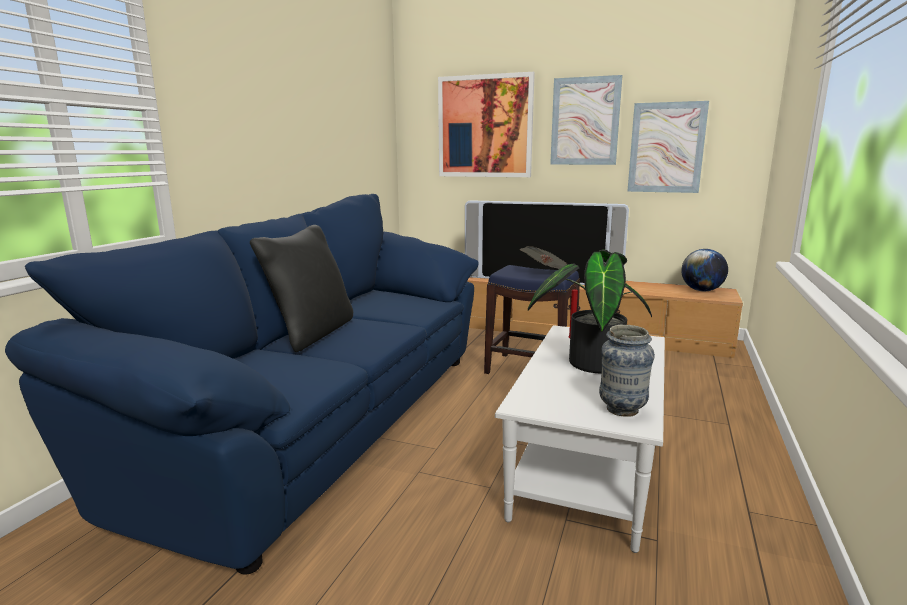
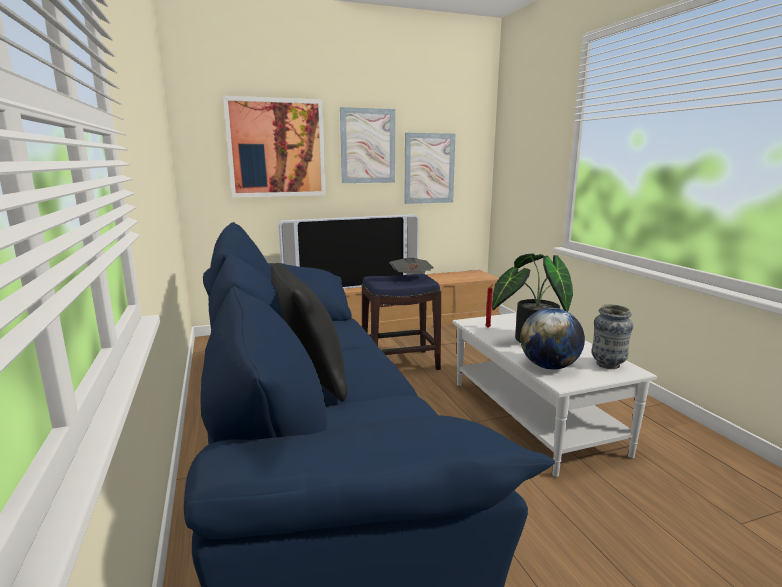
camera: 40 degrees left, 0 degrees up
(702, 290) = (466, 274): globe -> globe (549, 366)

